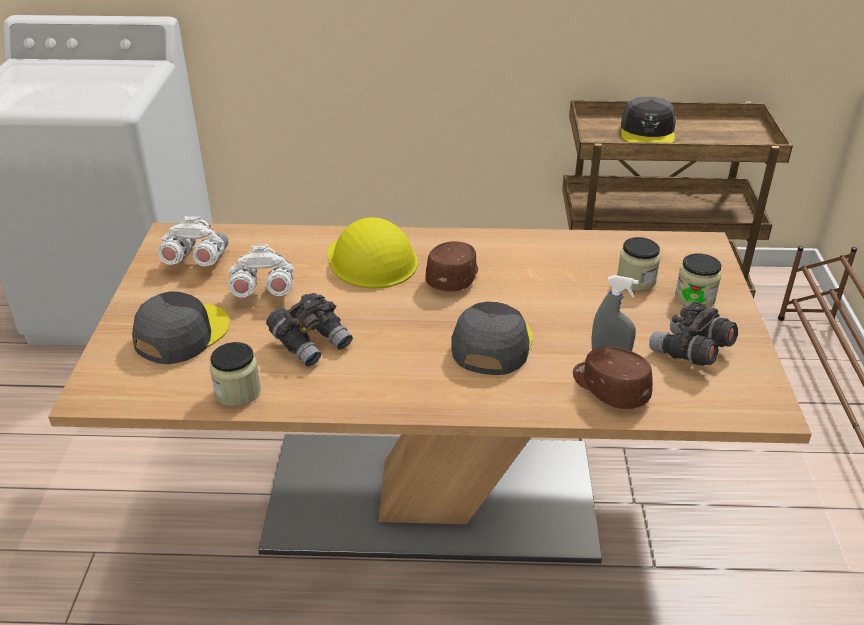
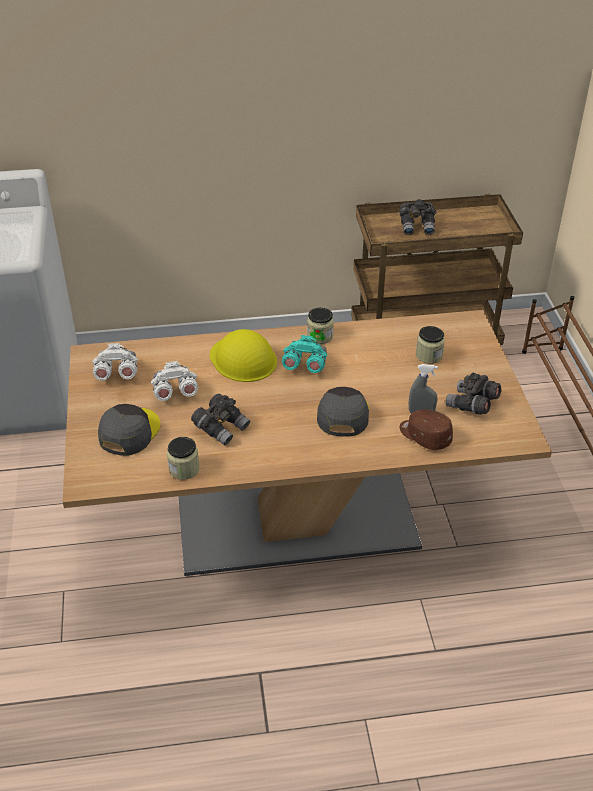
camera: 10 degrees left, 5 degrees up
(454, 276) = (304, 366): brown cap -> turquoise binoculars
(647, 132) = (417, 226): grey cap -> grey binoculars
(694, 298) = (469, 364): jar -> jar (320, 336)

